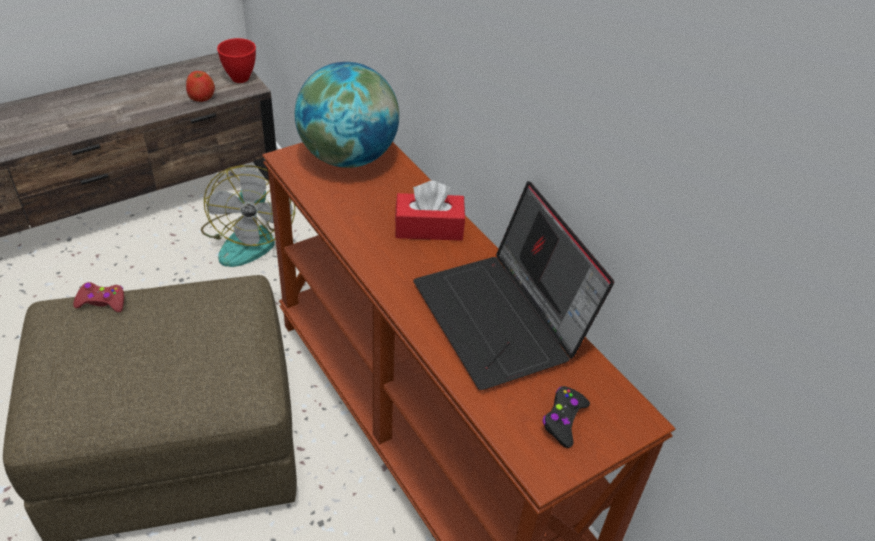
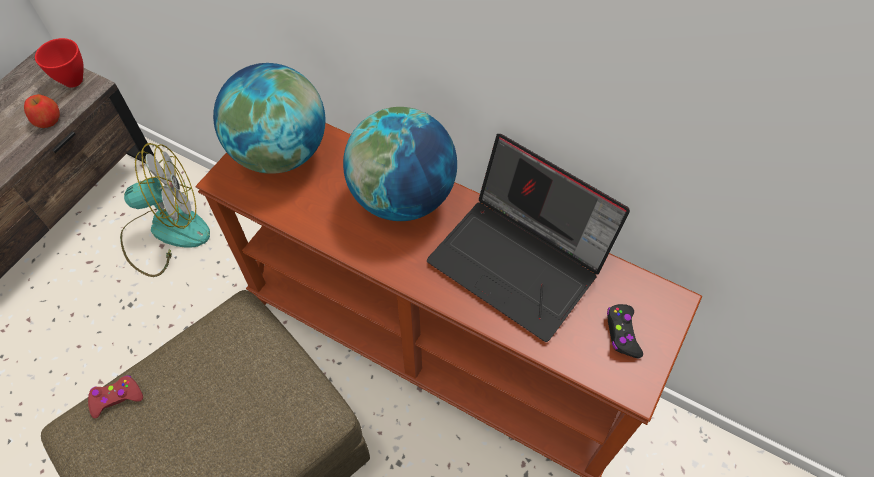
camera: 25 degrees left, 15 degrees up
(248, 238) = (165, 232): fan -> fan turned 75 degrees counterclockwise
(429, 228) = (402, 197): red tissue box -> globe

